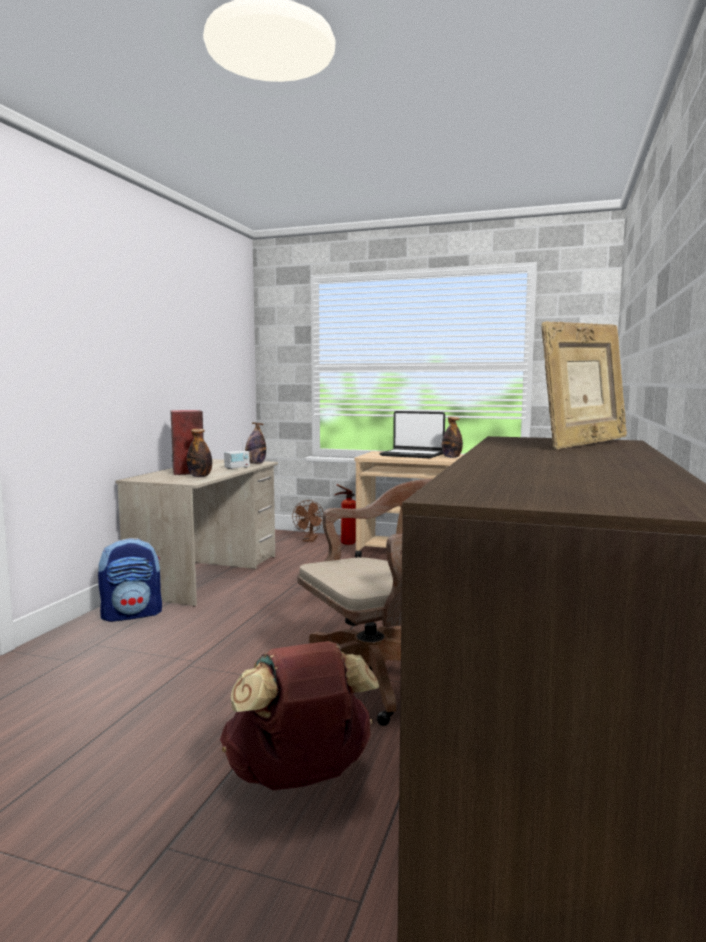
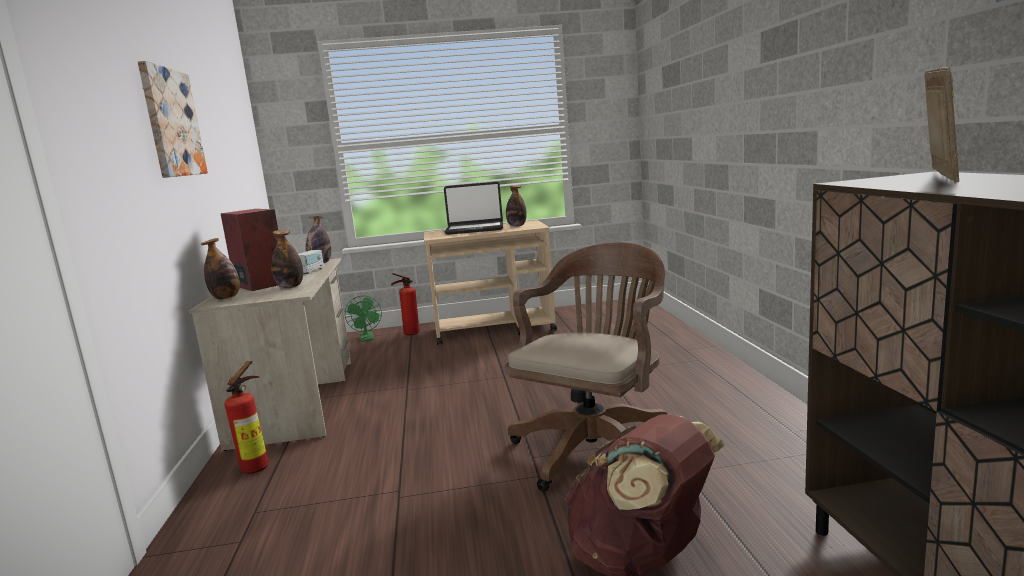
camera: 25 degrees left, 5 degrees up
(132, 614) = (259, 466): backpack -> fire extinguisher
(139, 337) = (171, 123): none -> picture
(150, 476) = (226, 298): none -> bottle
(309, 540) = (367, 339): brown fan -> green fan

